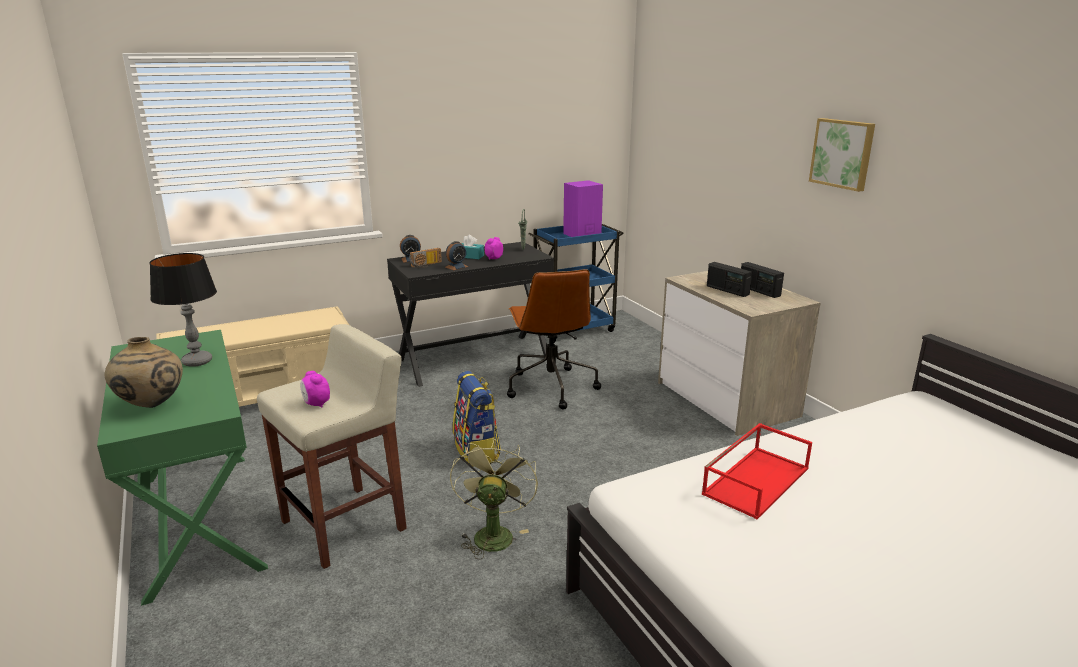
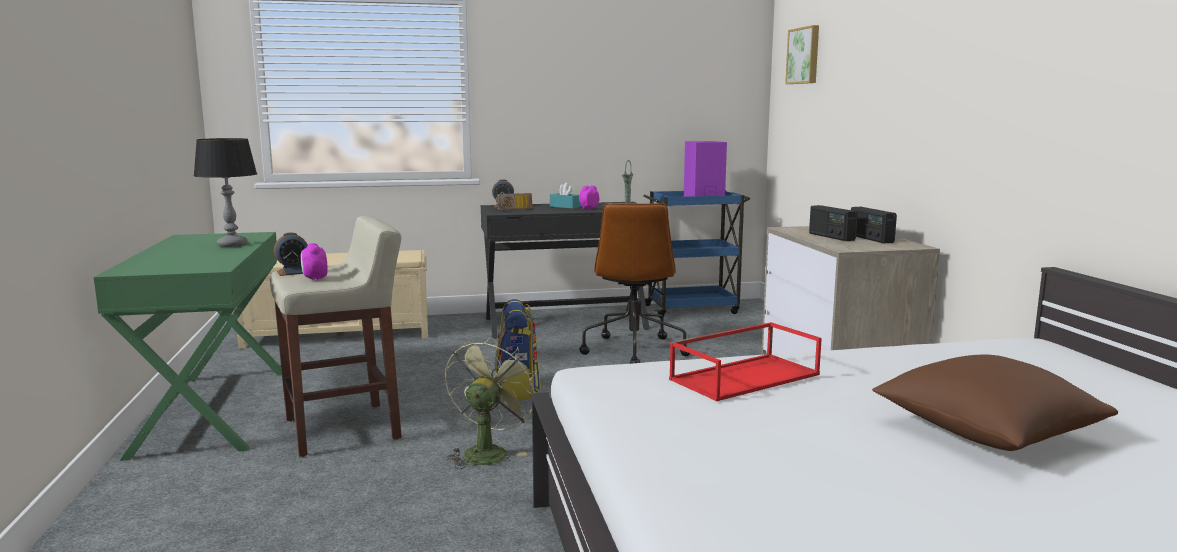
camera: 15 degrees right, 10 degrees down
(152, 405) = (163, 262): beige vase -> none
(456, 267) = (543, 211): alarm clock -> alarm clock (293, 272)
(843, 153) = (959, 66): picture -> picture (804, 55)
(962, 525) = (986, 433): none -> brown pillow

